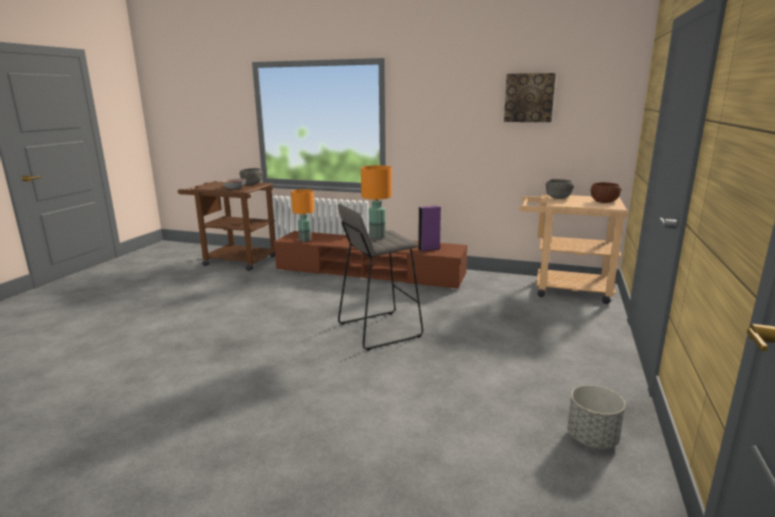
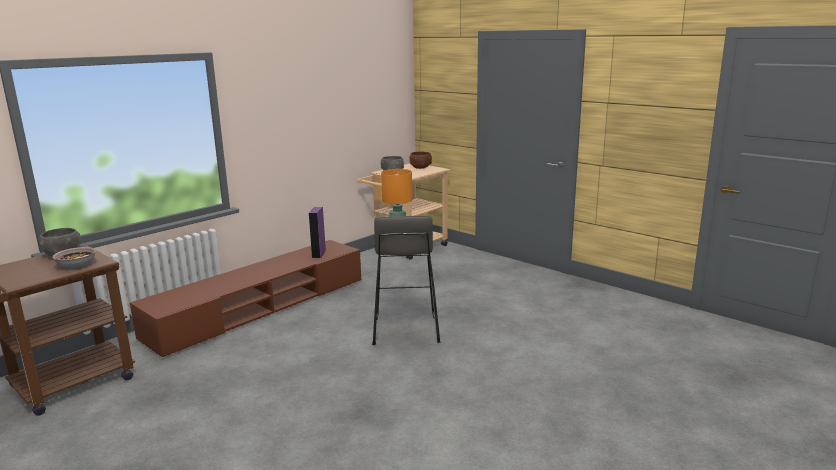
camera: 65 degrees left, 0 degrees up
(305, 240) = (187, 301): orange table lamp -> none
(529, 98) = (347, 88): picture -> none
(592, 439) = (602, 300): grey planter -> none

